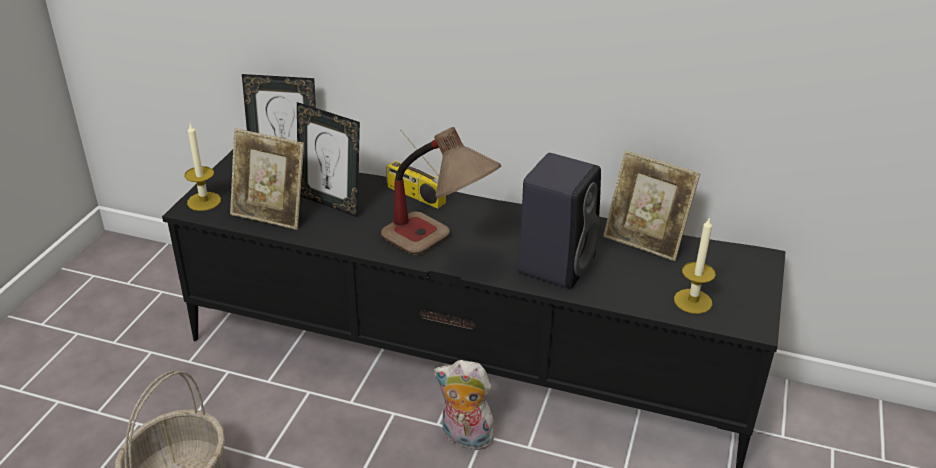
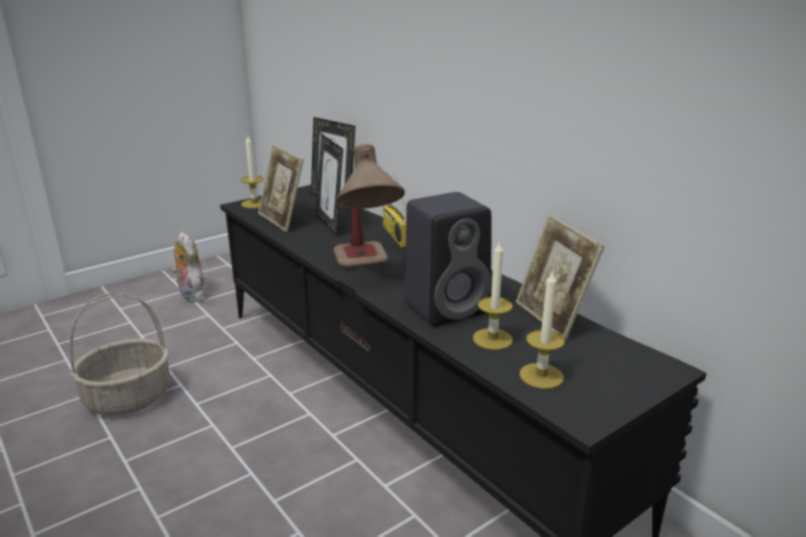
camera: 35 degrees right, 10 degrees down
(464, 438) = (341, 454): plush toy -> plush toy (191, 295)
(625, 281) = (492, 339): none -> candle

